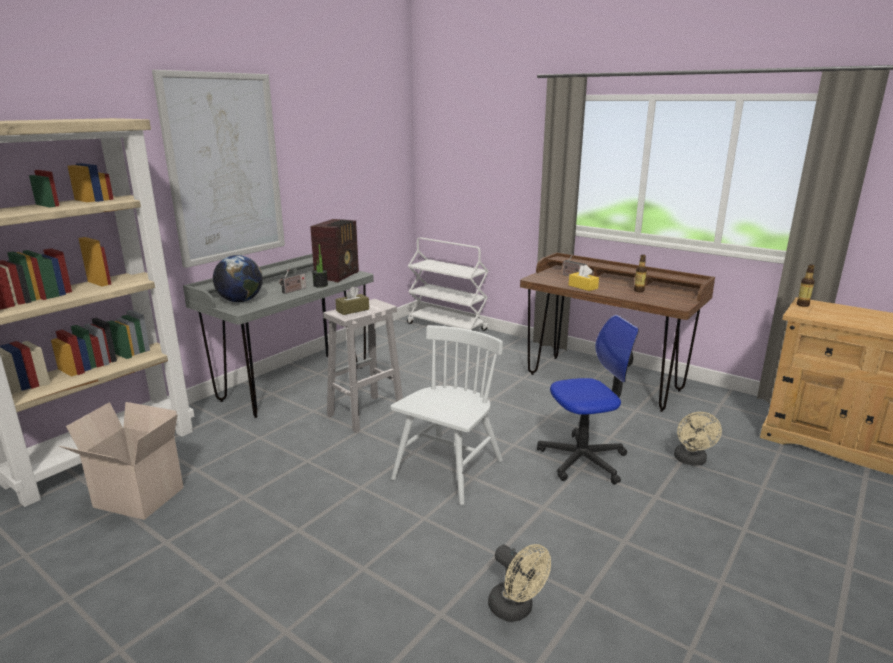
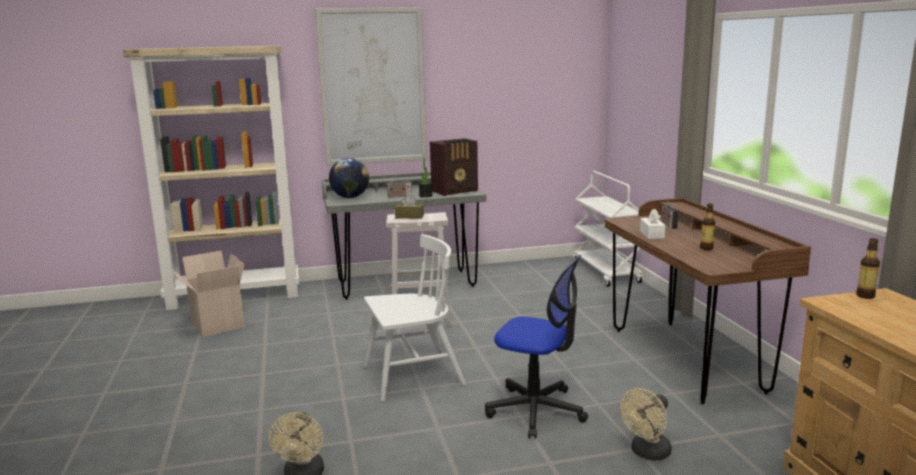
camera: 40 degrees right, 5 degrees down
(583, 287) = (652, 234): yellow tissue box -> white tissue box

